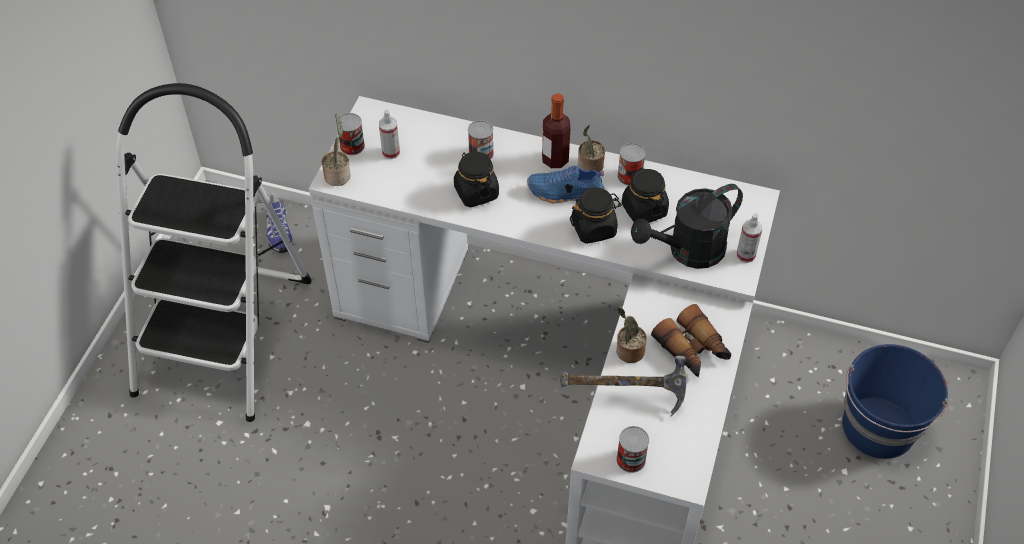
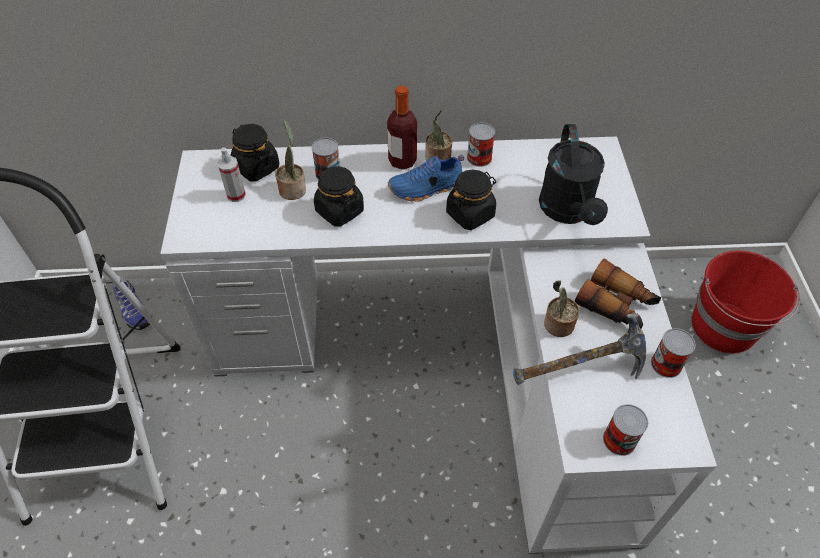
camera: 20 degrees left, 0 degrees up
(338, 175) = (188, 231): potted plant -> potted plant (293, 189)
(352, 146) = (193, 199): can -> can (666, 364)
(644, 209) = (507, 184): black jar -> black jar (256, 167)
(688, 252) = (568, 212): black watering can -> black watering can turned 45 degrees counterclockwise
(745, 255) = (621, 200): spray bottle -> none
(878, 428) = (724, 327): blue bucket -> red bucket

